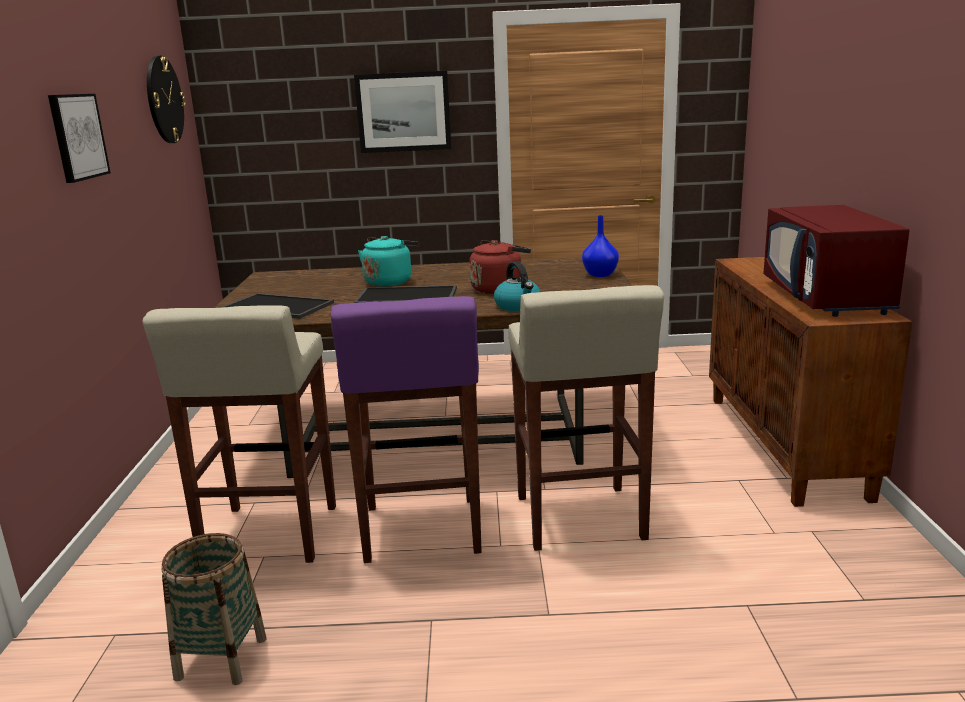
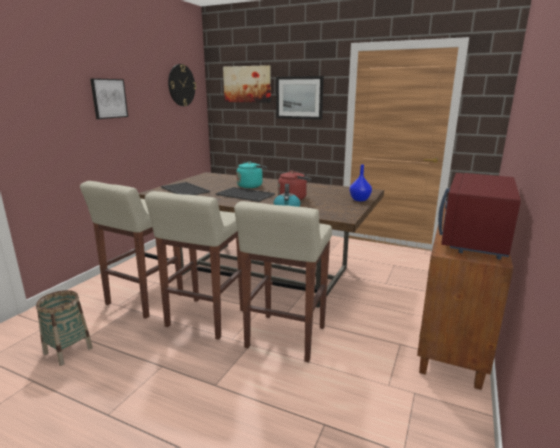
camera: 25 degrees right, 0 degrees up
(290, 91) = (247, 84): none -> picture
(421, 531) = (205, 319): purple stool -> beige stool

